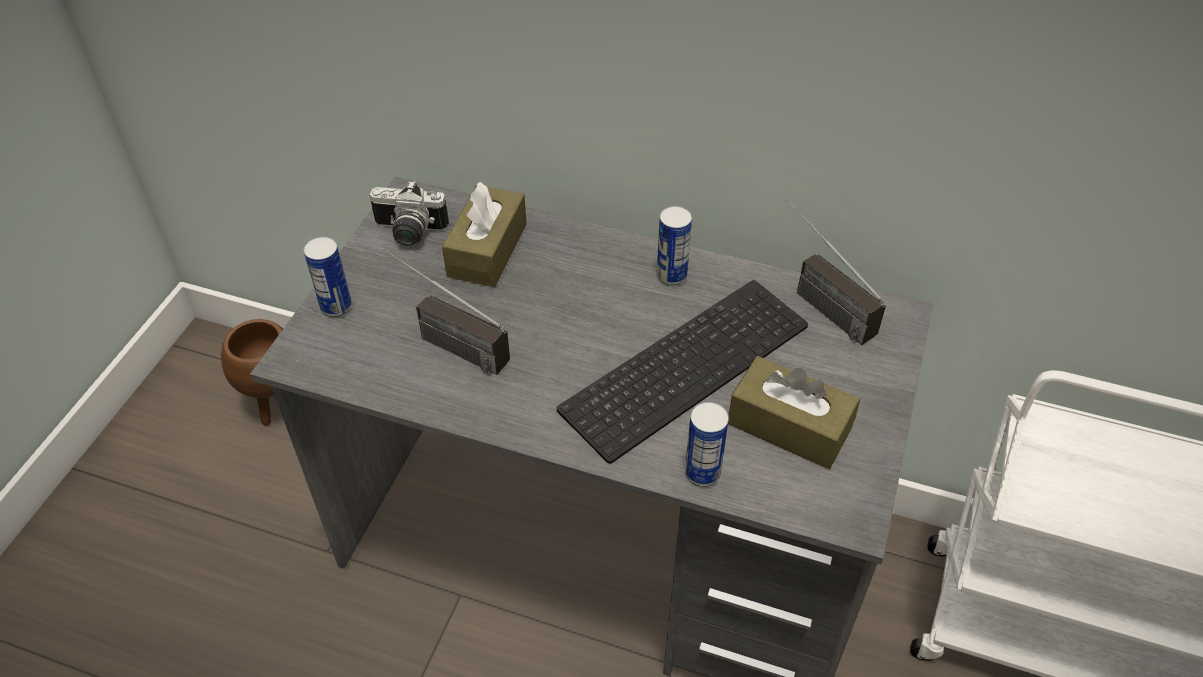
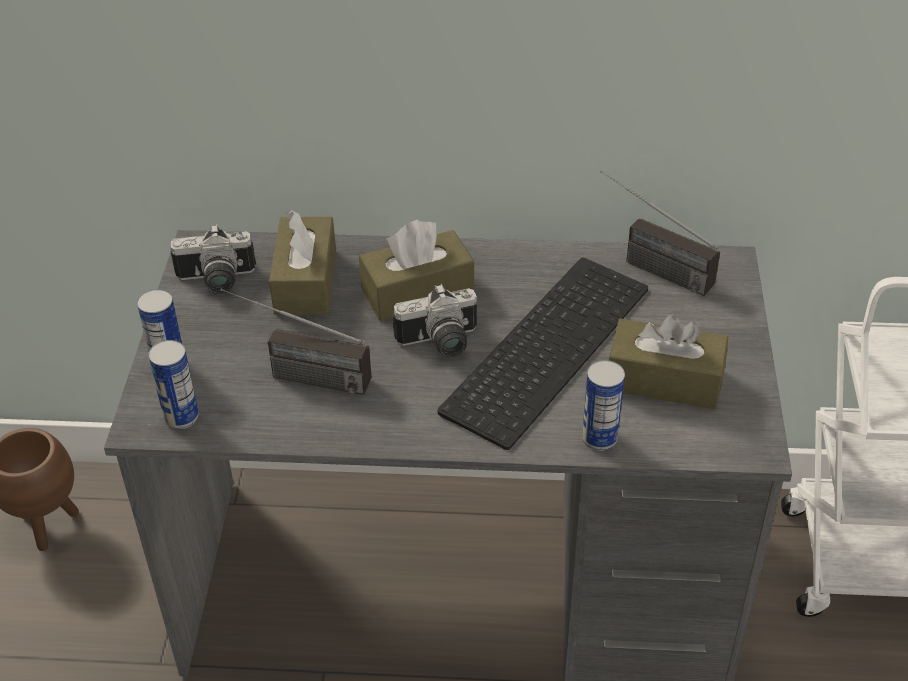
camera: 15 degrees left, 5 degrees down
(585, 282) = (417, 291): none -> brown tissue box
(587, 339) = (440, 344): none -> camera
(671, 276) = (500, 270): can -> can (181, 417)

